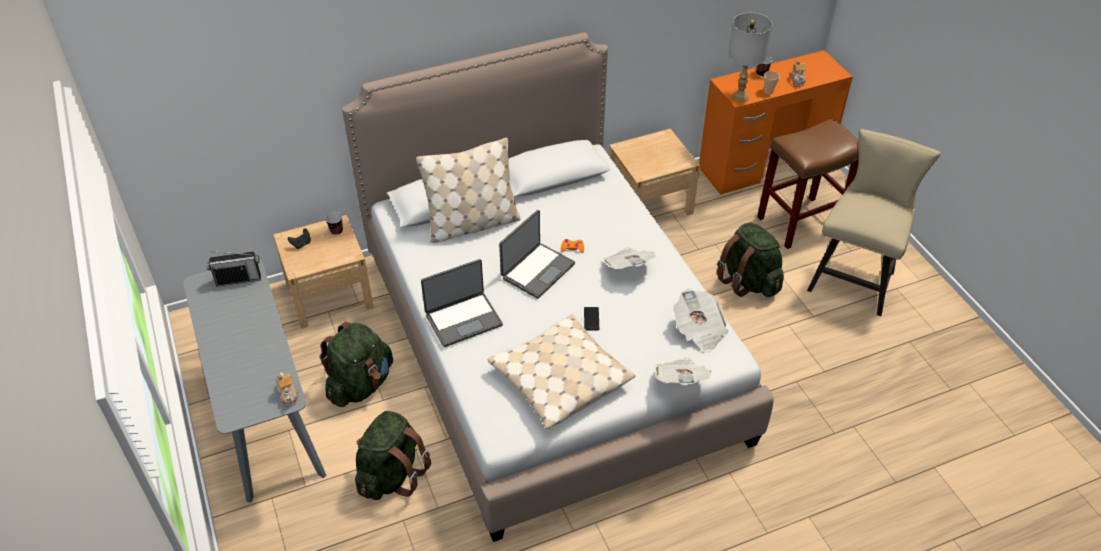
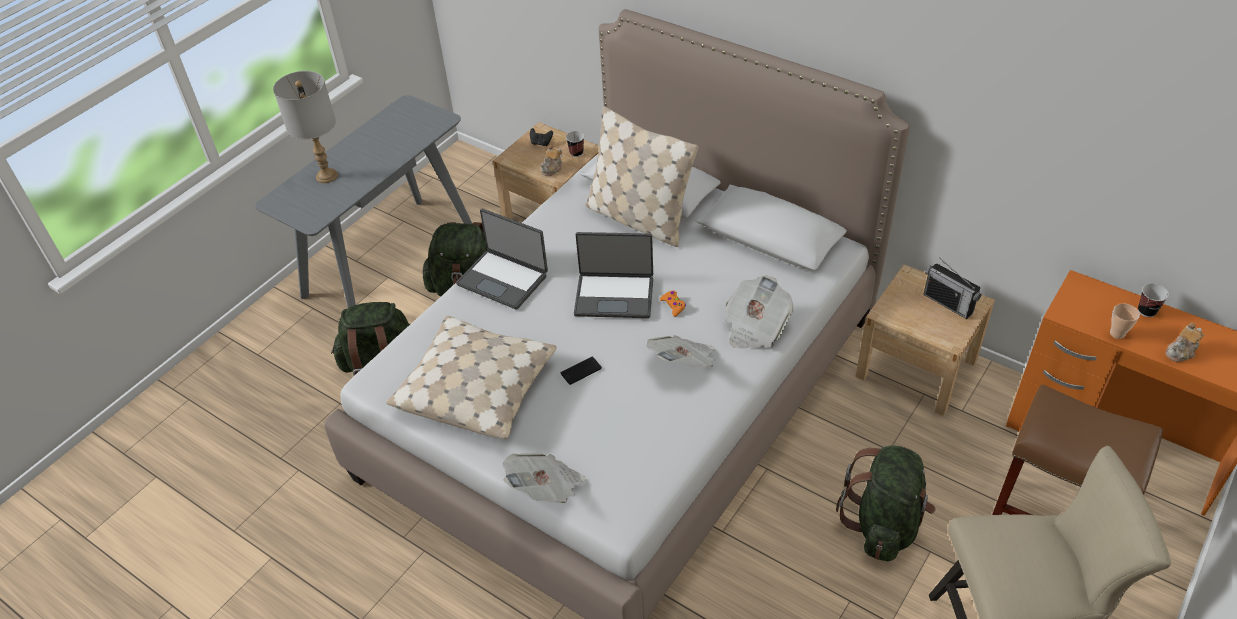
camera: 60 degrees right, 0 degrees up
(238, 279) = (427, 121): radio -> radio (948, 303)
(289, 395) = (317, 218): teapot -> teapot (552, 169)
(699, 330) = (638, 470): newspaper -> newspaper (755, 327)
(740, 96) = (1071, 312): grey table lamp -> grey table lamp (327, 176)

